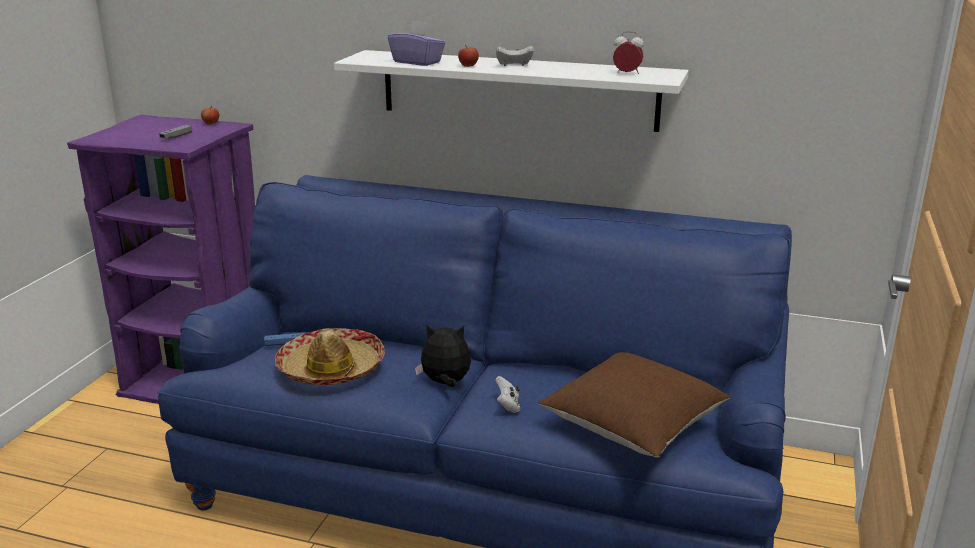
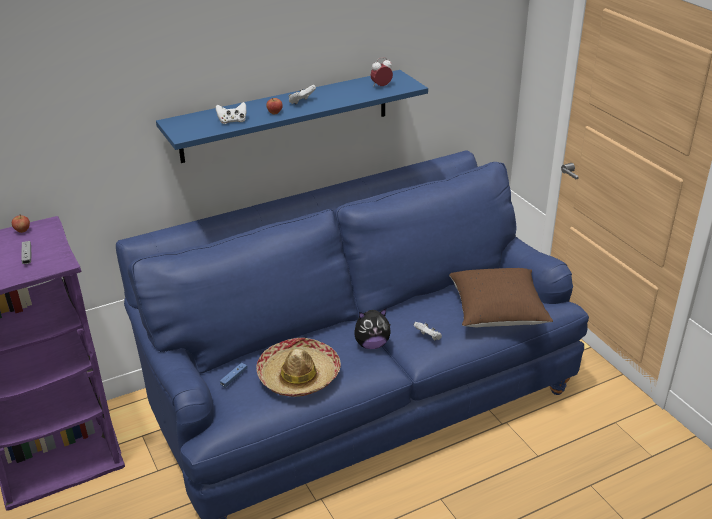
camera: 45 degrees left, 10 degrees up
(417, 62) = (232, 121): purple tissue box -> white game controller
(445, 383) = (371, 344): plush toy -> plush toy turned 150 degrees counterclockwise
(518, 90) = (286, 116): white shelf -> blue shelf

